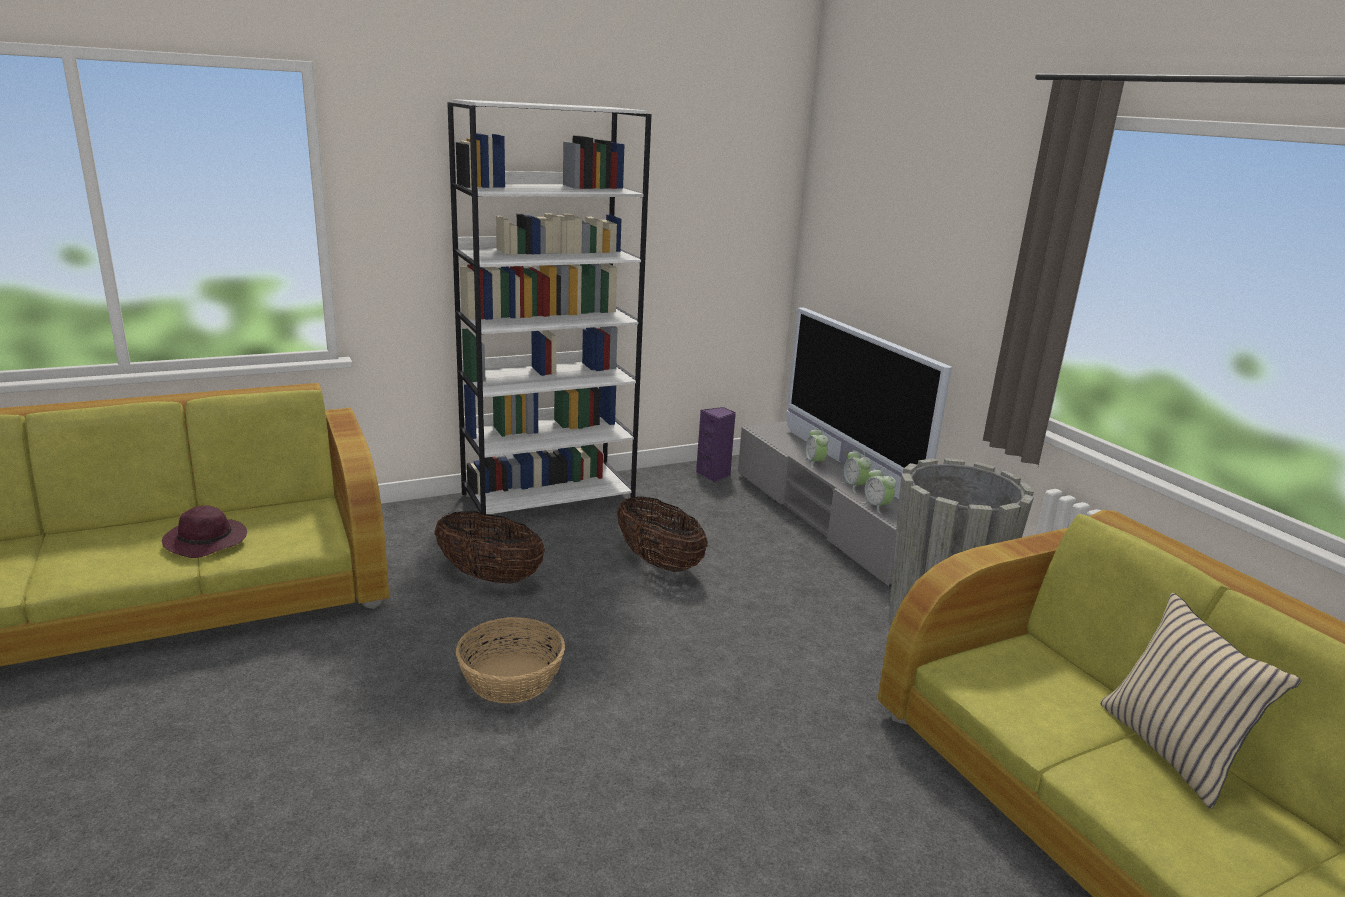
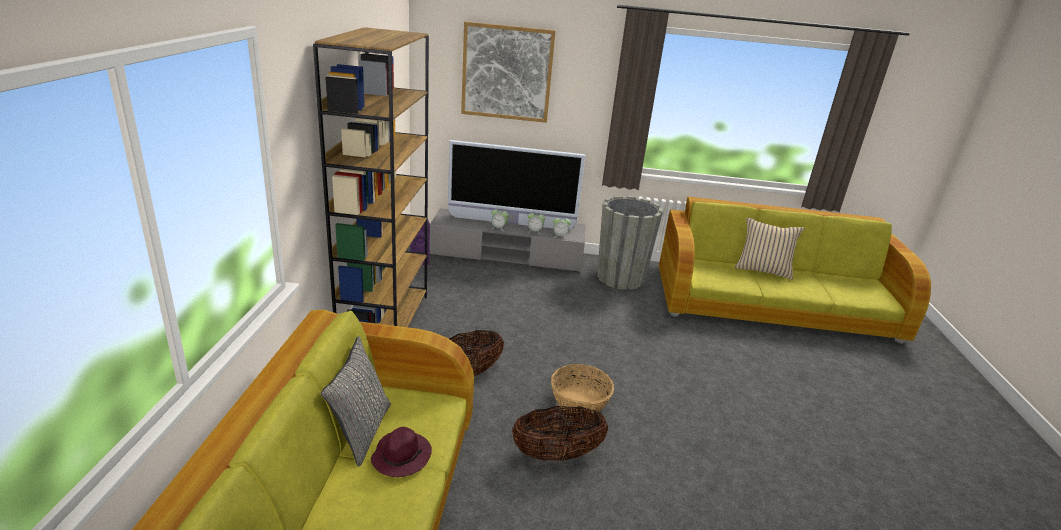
camera: 60 degrees left, 5 degrees up
(243, 513) = (361, 431): none -> grey pillow
(549, 498) = (384, 321): white bookcase -> brown bookcase
(659, 562) = (502, 316): basket -> basket (557, 454)
(895, 209) = (507, 73): none -> picture

